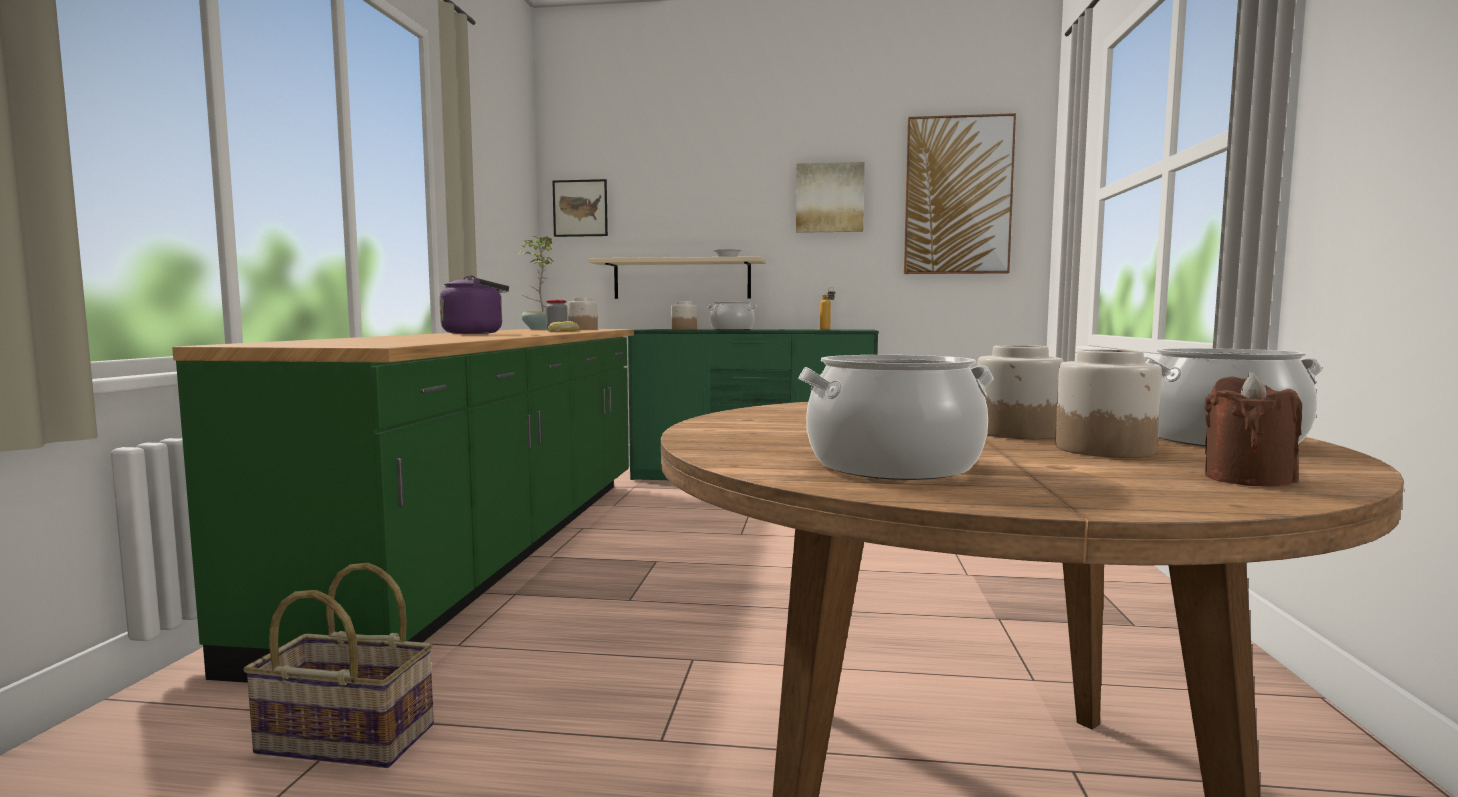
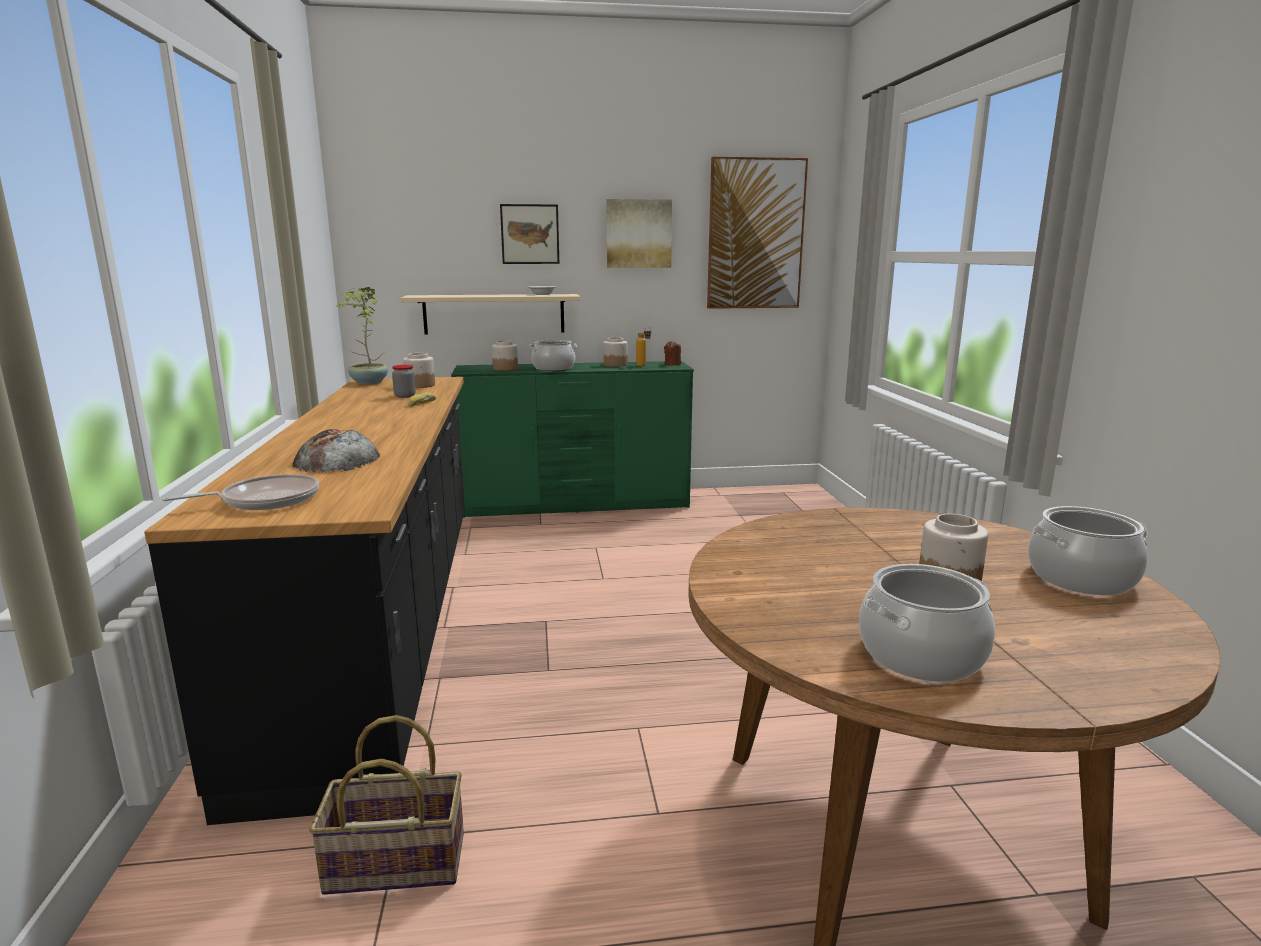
camera: 15 degrees left, 10 degrees up
(307, 343) = (265, 500): none -> frying pan
(420, 338) = (337, 459): none -> bread
(476, 333) = (348, 421): purple kettle -> none
(496, 549) = (385, 624): green counter -> black counter
(580, 208) = (380, 239): picture -> picture (530, 234)
(1104, 449) = (1025, 606): jar -> jar (615, 364)
(1246, 479) = (1136, 647): brown candle -> brown candle (672, 364)

